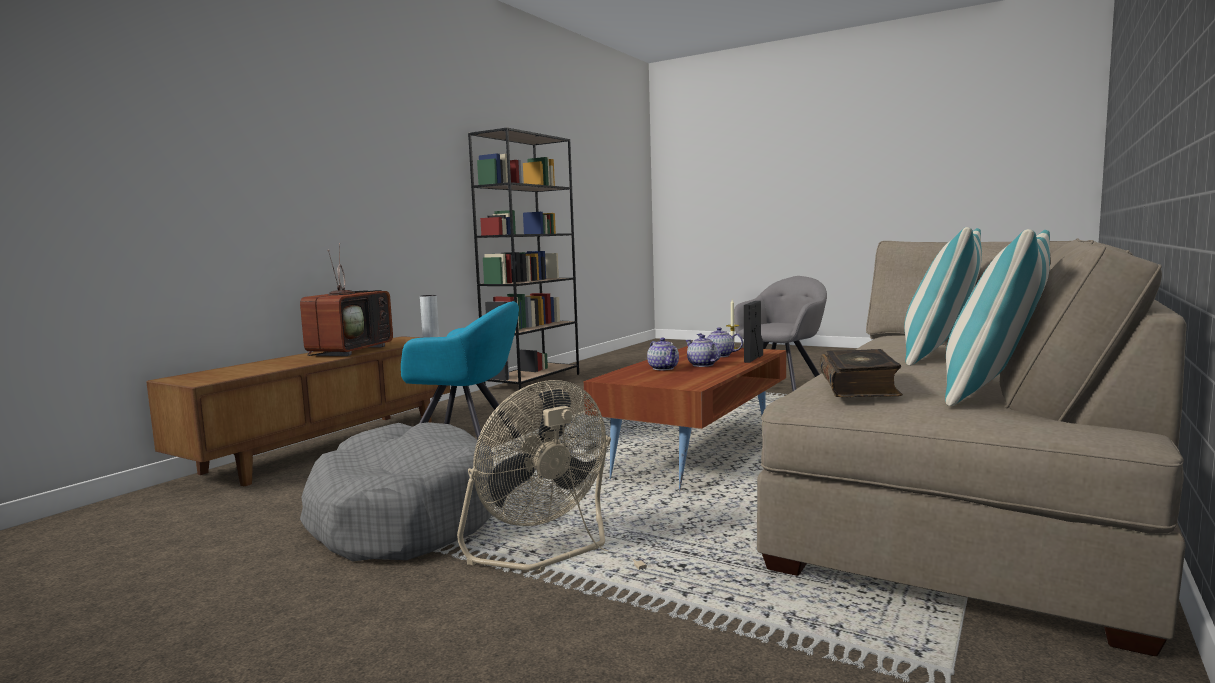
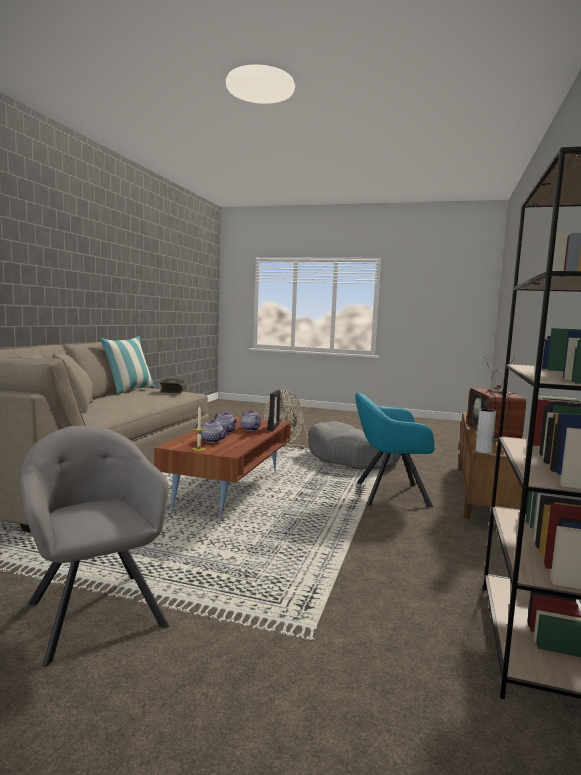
camera: 165 degrees right, 0 degrees up
(753, 358) = (188, 437): picture frame -> picture frame (273, 428)
(782, 390) = (95, 610): grey armchair -> grey armchair turned 120 degrees clockwise
(940, 356) = (111, 400): pillow -> none

